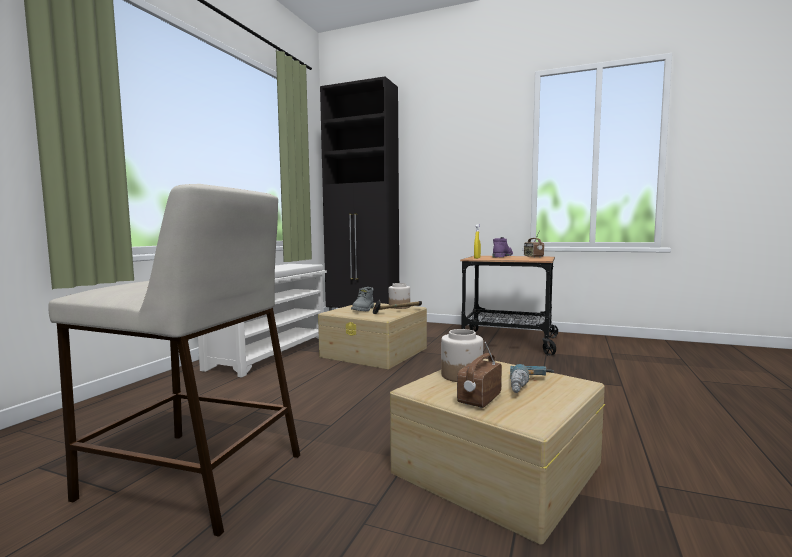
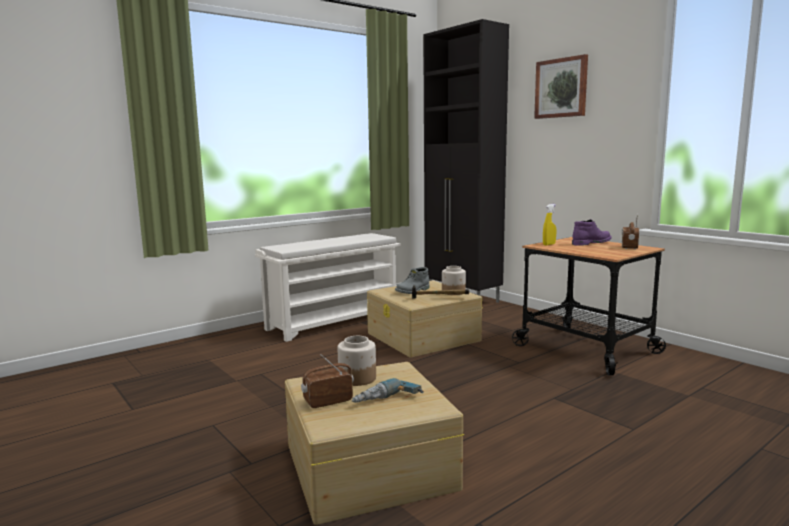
camera: 30 degrees right, 5 degrees up
(191, 476) = (175, 411): beige stool -> none
(448, 140) = (561, 88): none -> picture

